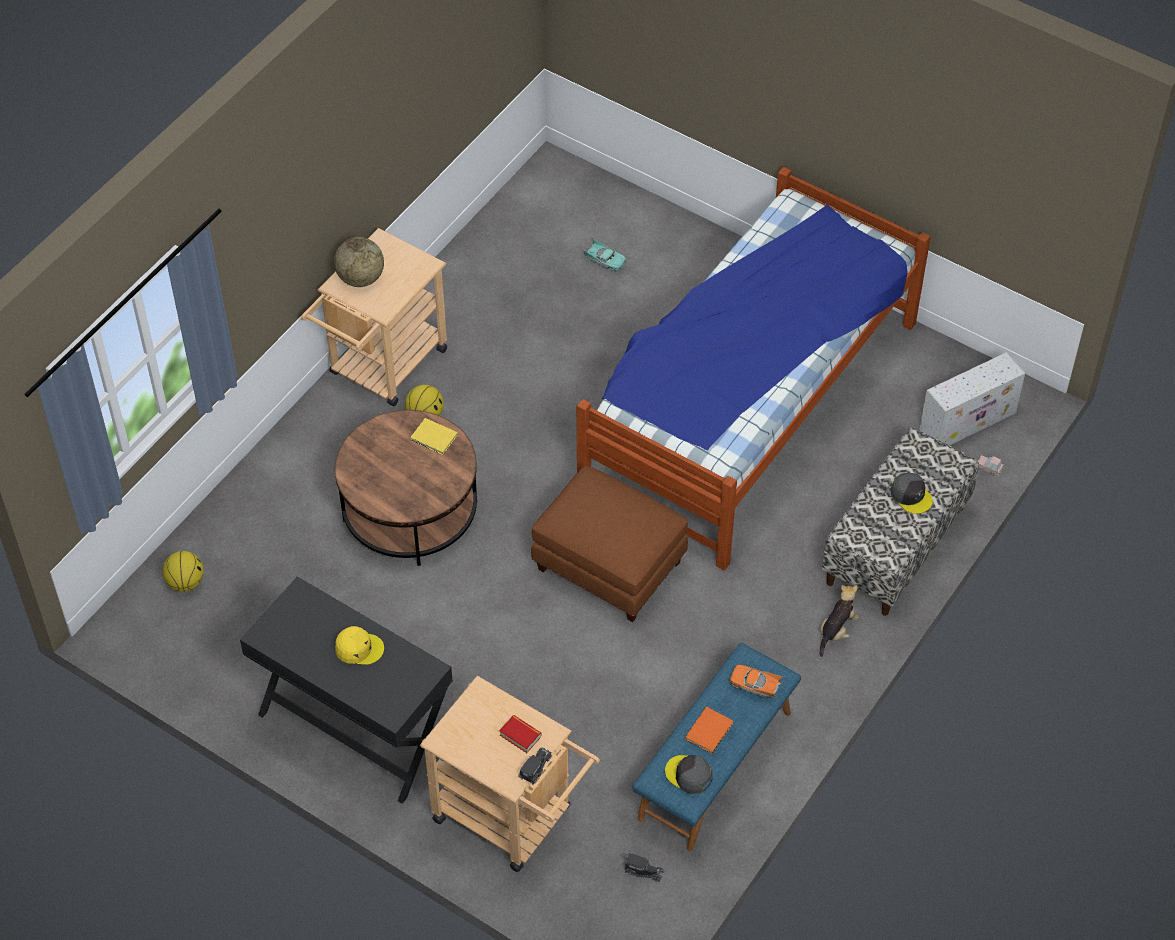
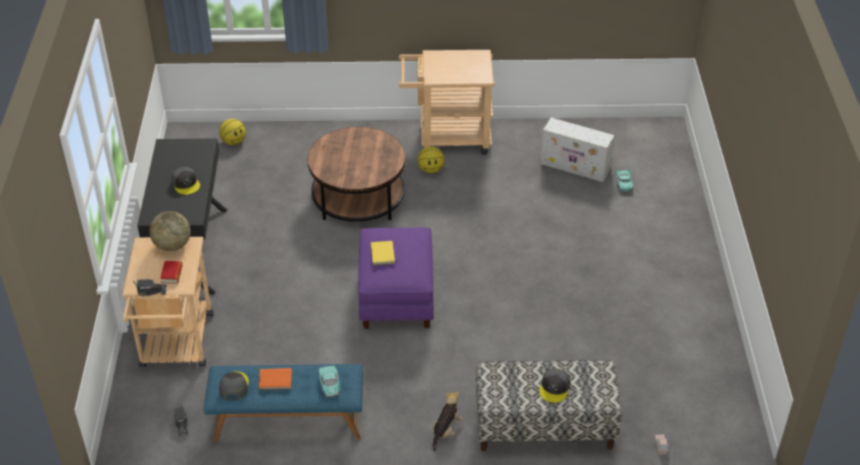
camera: 55 degrees right, 10 degrees down
(359, 648) = (186, 183): yellow cap -> grey cap
(360, 278) = (446, 60): globe -> globe (172, 245)
(434, 438) = (386, 158): yellow book -> yellow book (382, 254)
(610, 565) = (397, 298): brown ottoman -> purple ottoman
(748, 404) = (584, 299): bed -> none
(755, 685) = (330, 385): orange toy car -> turquoise toy car
(836, 630) = (446, 430): plush toy -> plush toy turned 60 degrees counterclockwise
(969, 420) = (690, 415): white storage box -> white storage box (576, 166)

